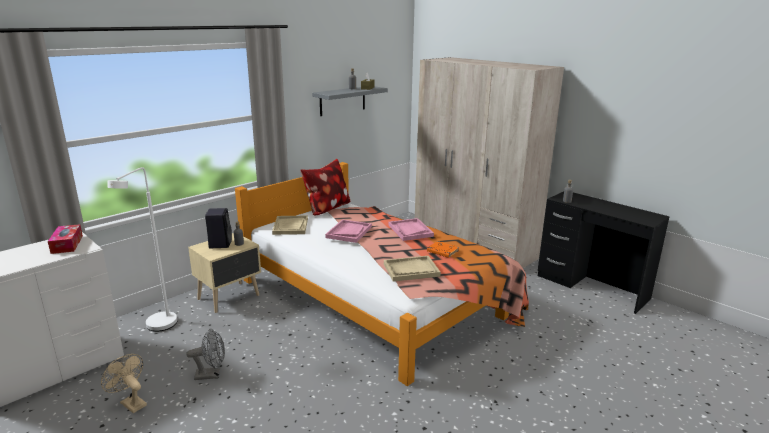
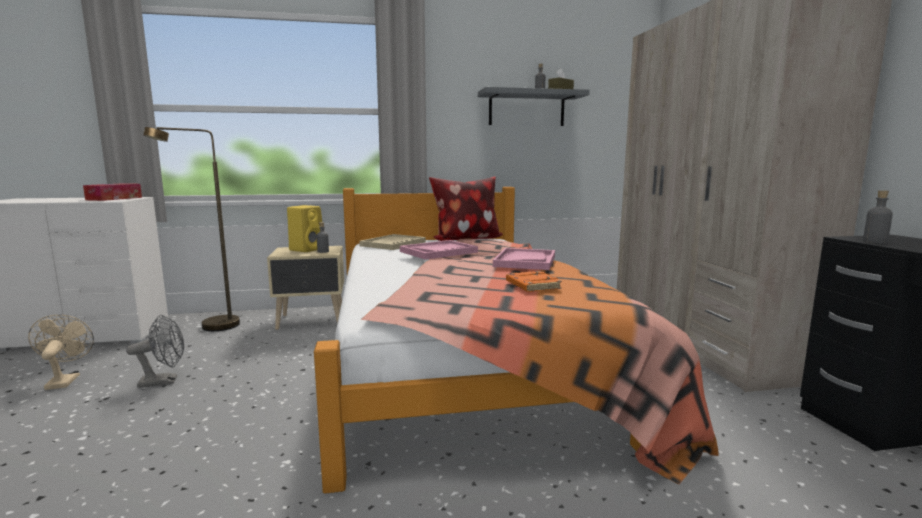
camera: 35 degrees right, 10 degrees down
(158, 328) = (211, 328): white floor lamp -> brown floor lamp
(211, 374) = (164, 381): grey fan -> grey fan turned 45 degrees counterclockwise
(220, 244) = (307, 249): black speaker -> yellow speaker
(411, 270) = (435, 291): beige tray -> none

